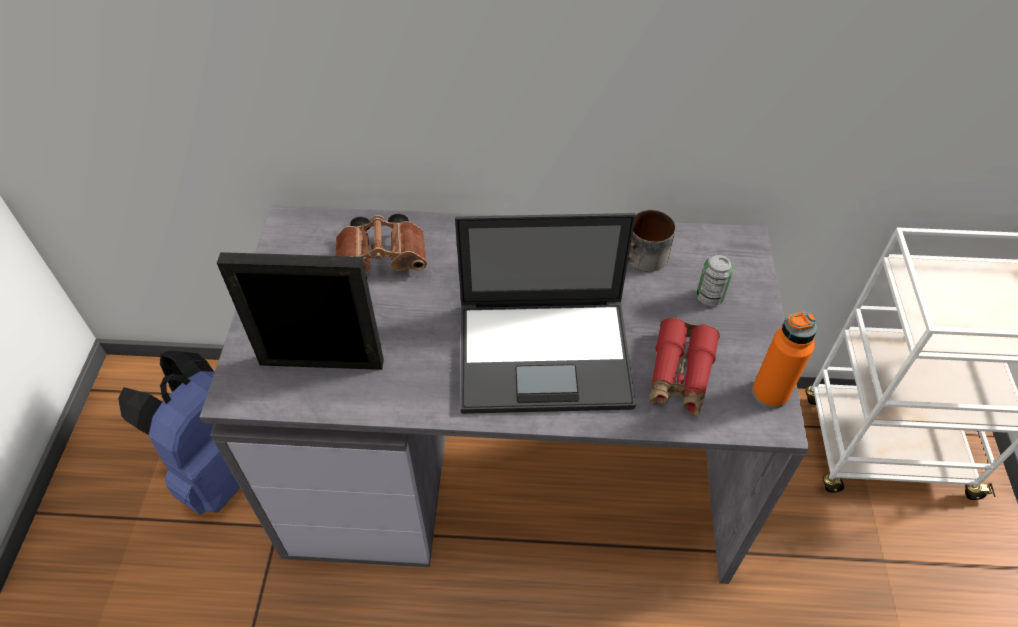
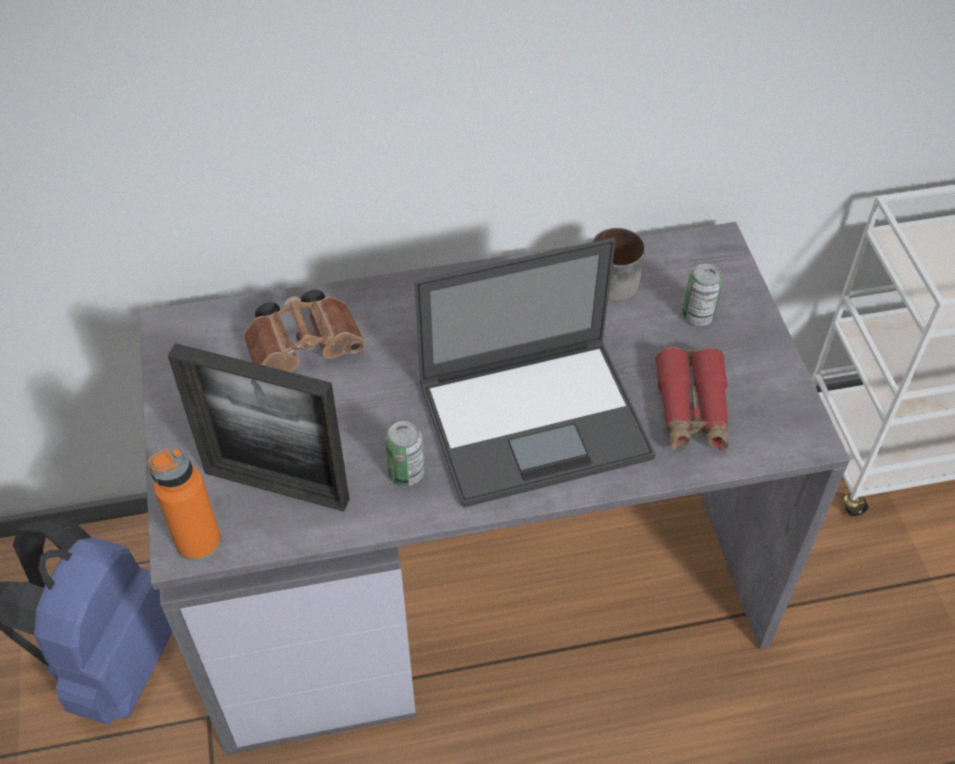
camera: 15 degrees left, 0 degrees up
(322, 362) = (276, 486): picture frame -> picture frame turned 150 degrees counterclockwise
(426, 375) = (406, 473): none -> can
(770, 393) = (793, 409): orange bottle -> orange bottle (199, 542)

